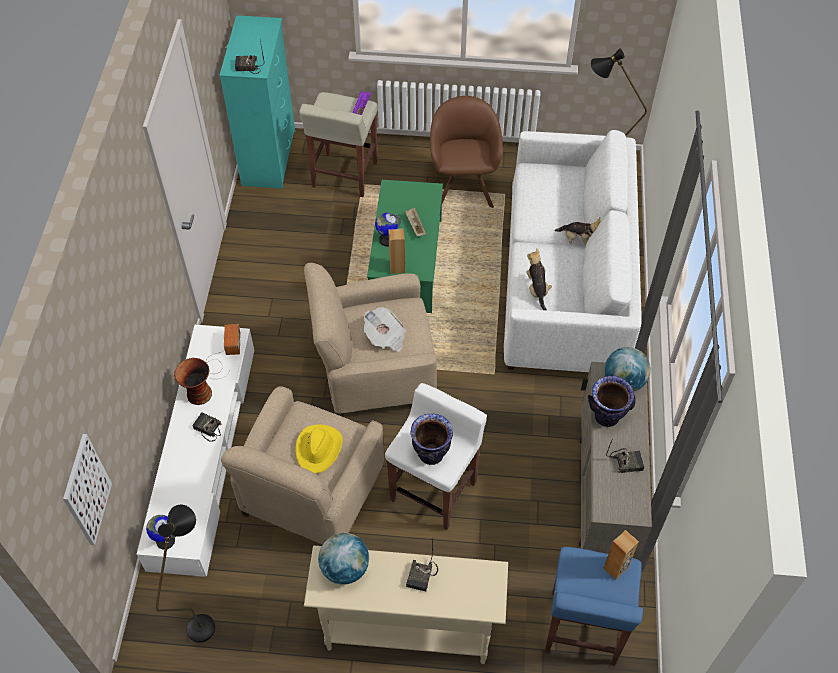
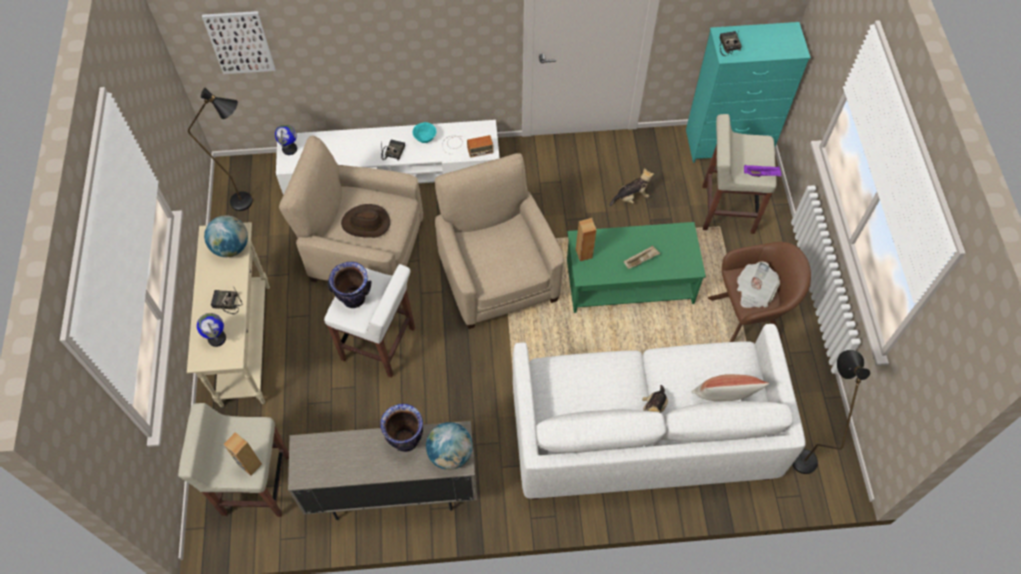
camera: 80 degrees right, 5 degrees up
(198, 394) = (425, 138): vase -> turquoise bowl
(319, 449) = (366, 224): yellow hat -> brown hat
(385, 337) = (492, 253): newspaper -> newspaper (754, 292)
(387, 240) = (616, 239): globe -> globe (217, 338)
(537, 289) = (576, 376): plush toy -> plush toy (631, 197)
(573, 190) = (723, 398): none -> pillow
(582, 629) = (255, 485): blue stool -> beige stool
(626, 462) = (356, 462): radio -> none

